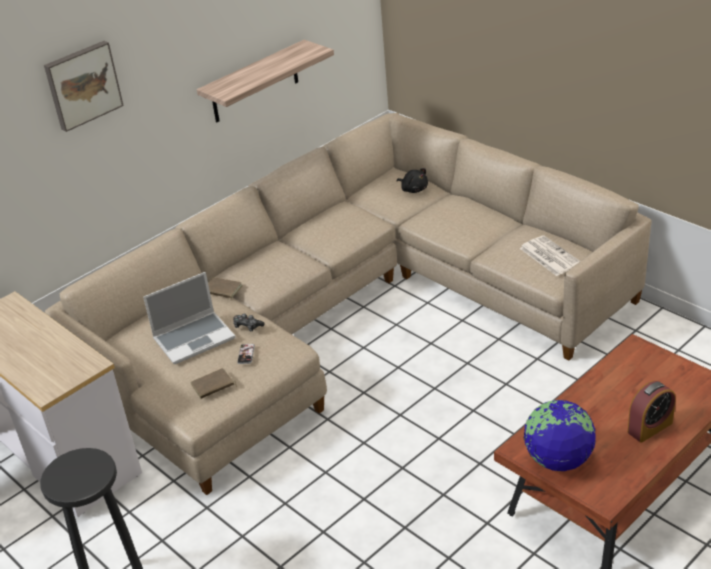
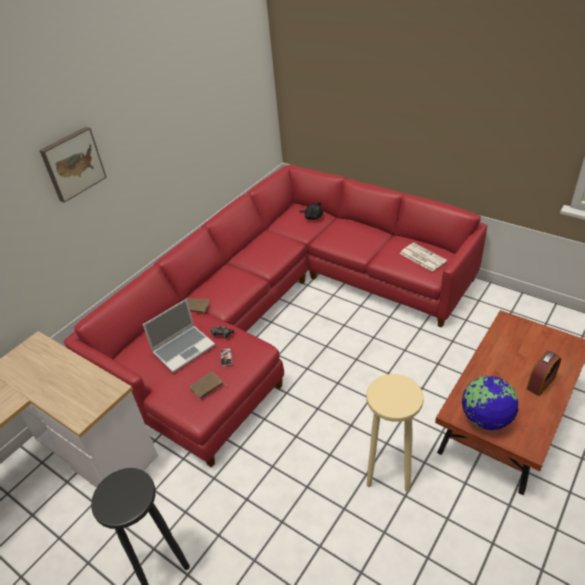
camera: 10 degrees left, 5 degrees up
(254, 82) = (198, 151): shelf -> none
(347, 316) = (280, 311): beige sofa -> red sofa
(437, 525) = (389, 469): none -> beige stool

